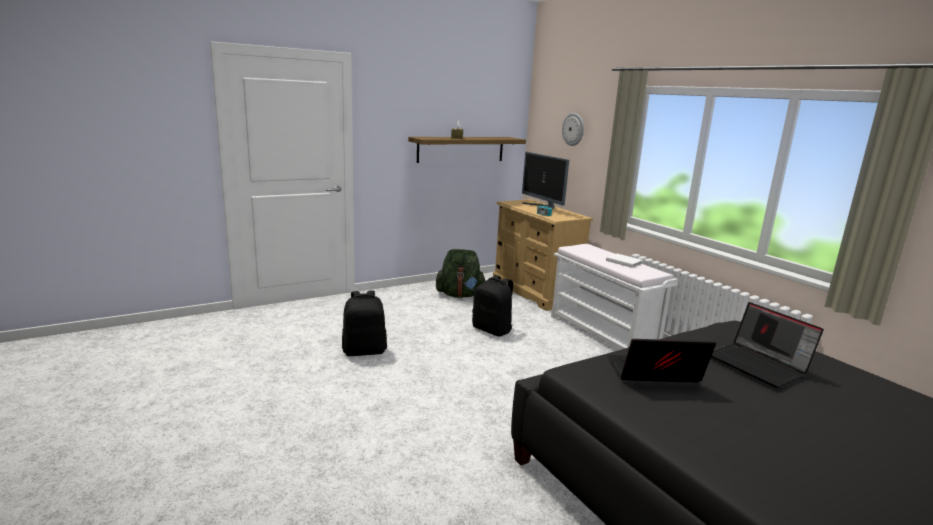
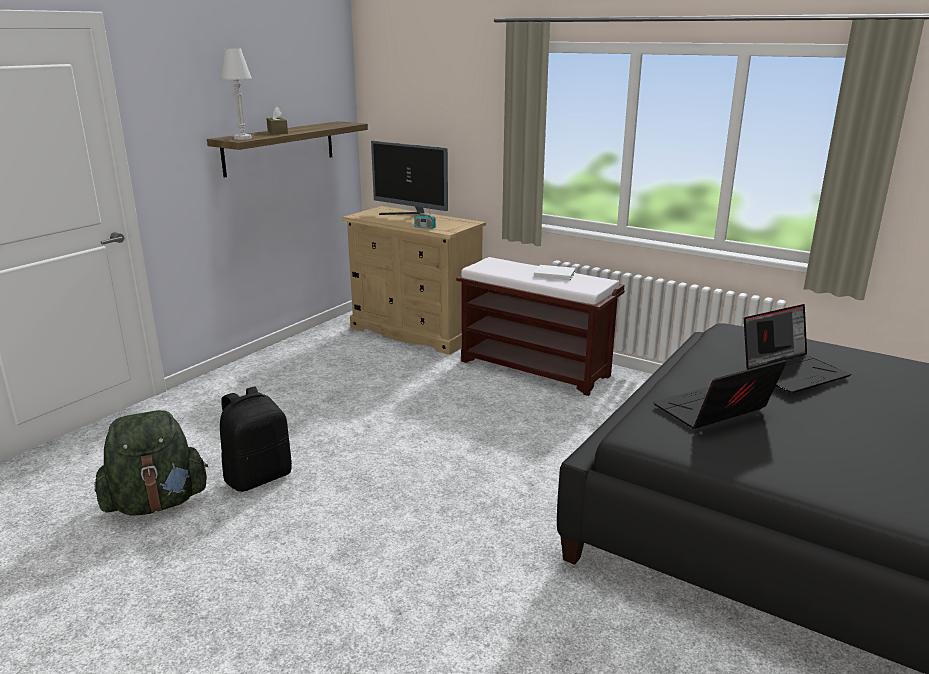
camera: 25 degrees left, 5 degrees up
(428, 138) = (242, 138): none -> white table lamp
(460, 295) = (324, 359): green backpack -> green backpack (157, 503)
(492, 330) = (406, 398): black backpack -> none
(573, 129) = (436, 104): wall clock -> none
(603, 333) = (536, 368): white bench -> brown bench
(759, 365) = (792, 371): laptop -> laptop turned 60 degrees counterclockwise

